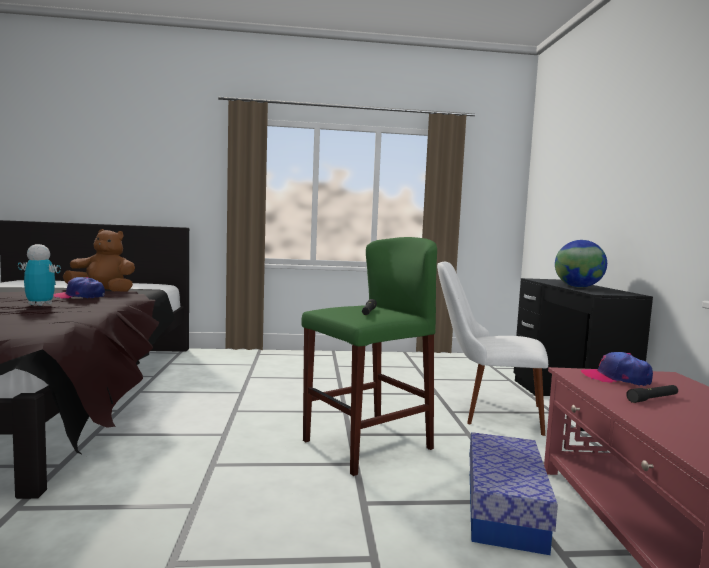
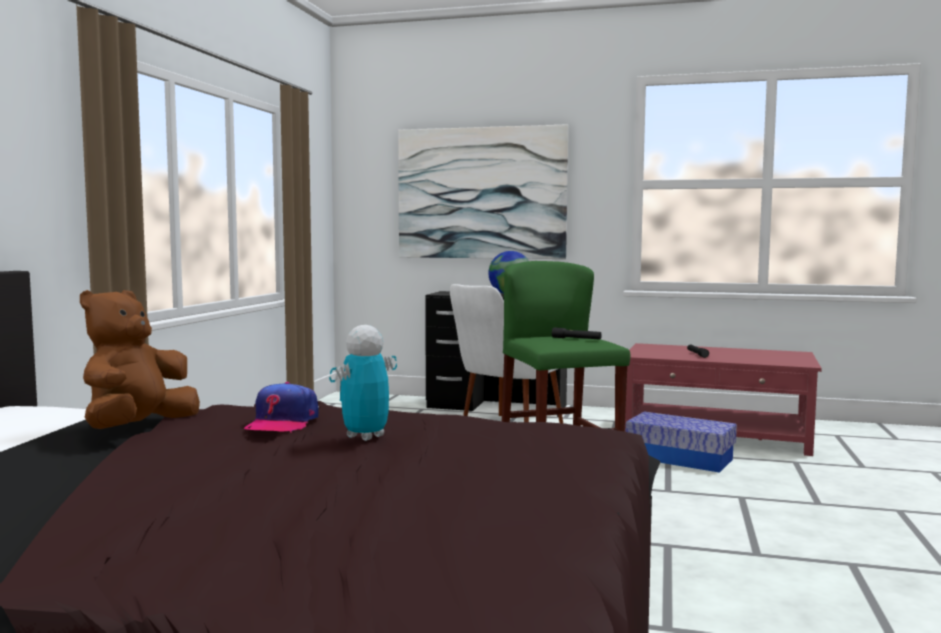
camera: 70 degrees left, 0 degrees up
(601, 181) = (481, 193): none -> picture
(616, 378) = (653, 352): cap -> none

